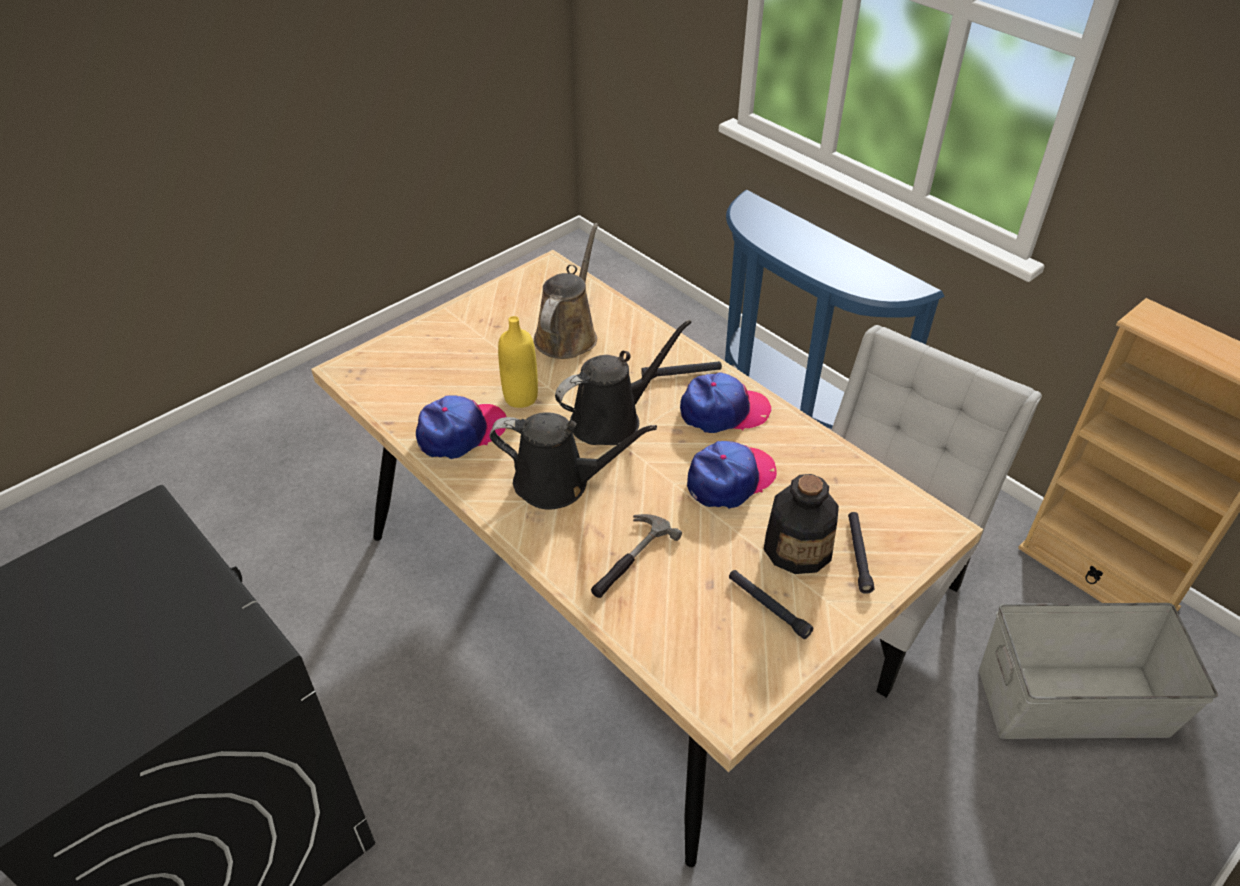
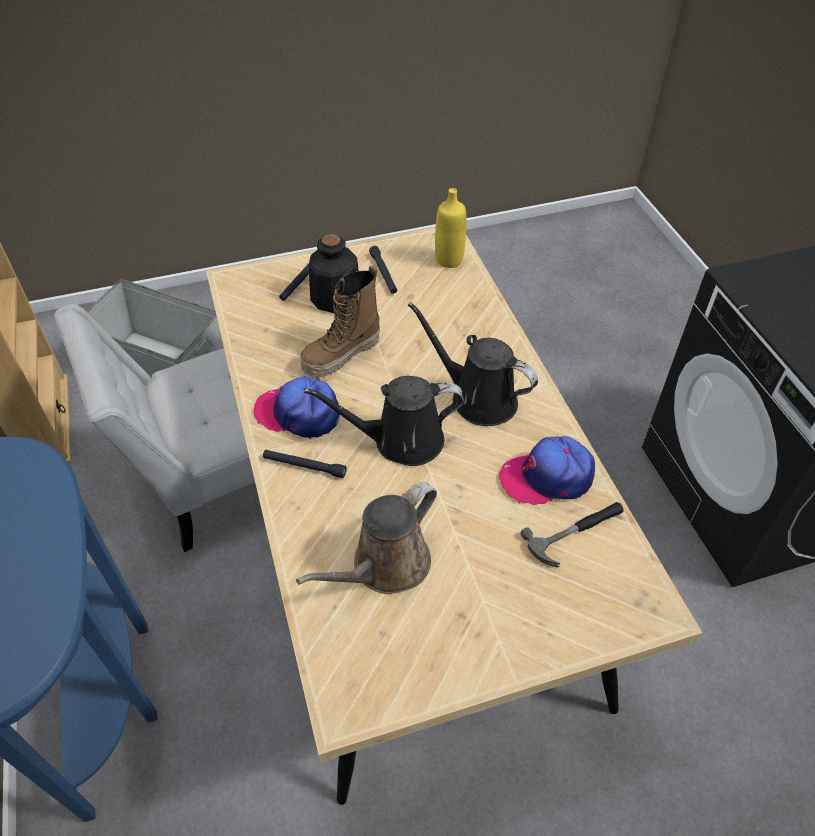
camera: 155 degrees left, 5 degrees up
(520, 397) = (475, 497): yellow bottle -> yellow bottle (449, 260)
(628, 559) = (455, 327): hammer -> hammer (577, 533)
(730, 479) = (341, 355): cap -> boot

